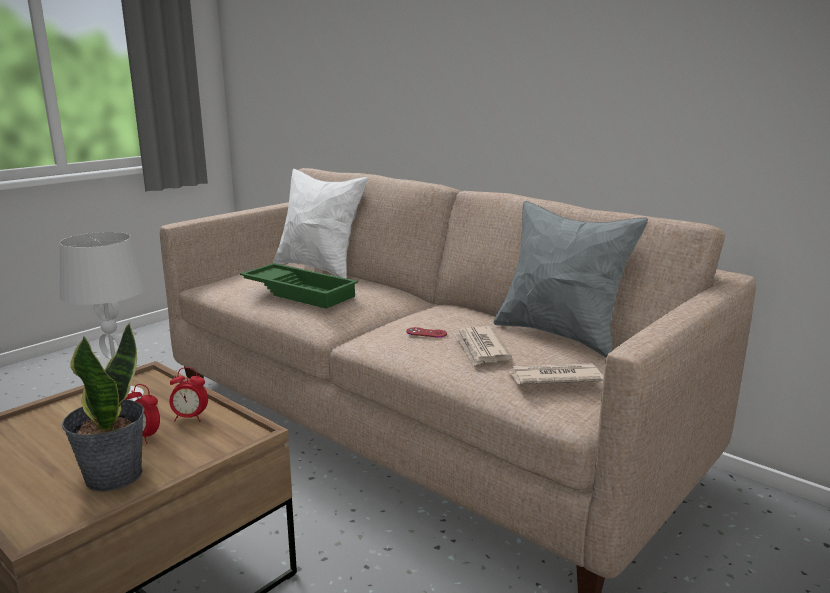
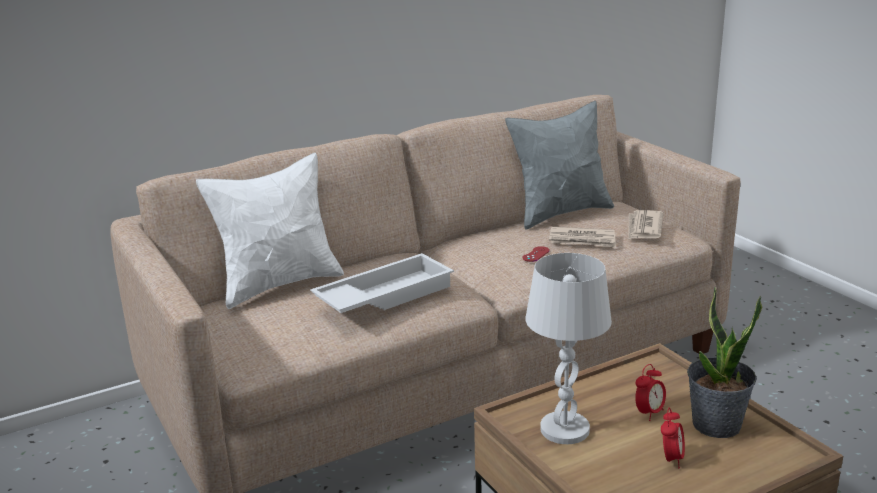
camera: 70 degrees left, 5 degrees up
(190, 418) = (616, 390): alarm clock -> alarm clock (671, 459)
(301, 292) = (384, 295): green tray -> white tray

